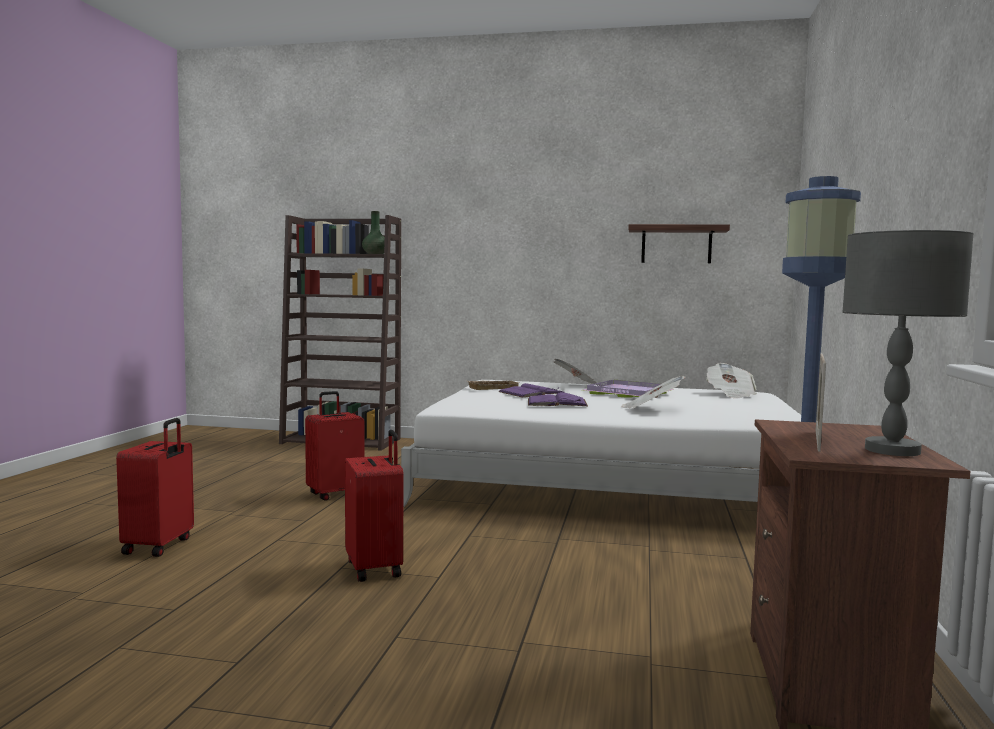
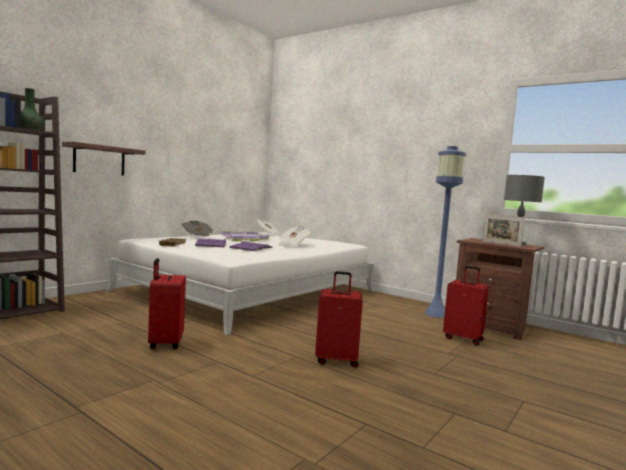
camera: 65 degrees left, 0 degrees up
(159, 546) = (214, 418): red suitcase -> red suitcase (463, 339)
(676, 245) = (224, 149): shelf -> shelf (99, 160)

